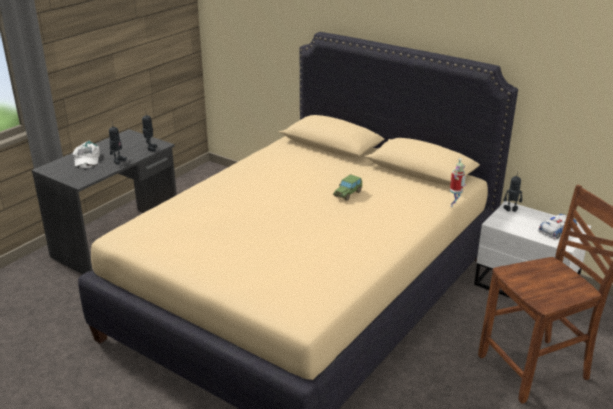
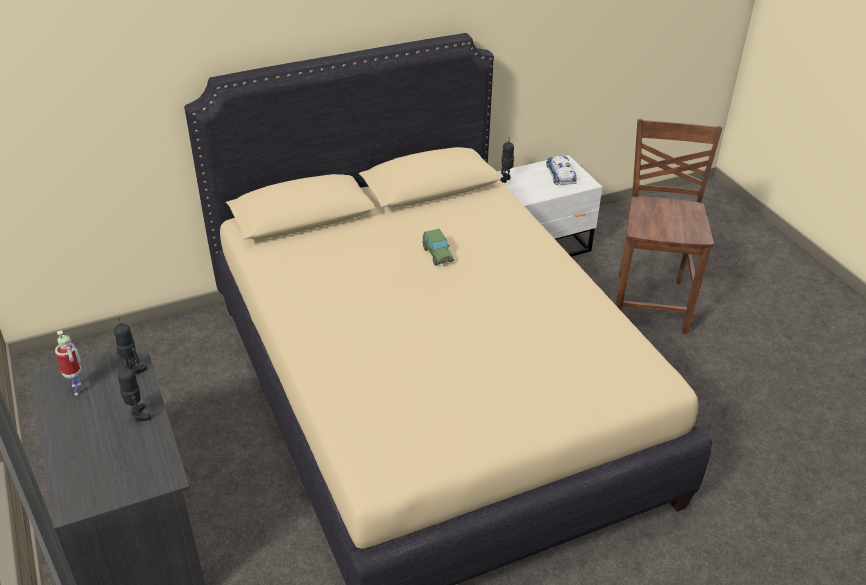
camera: 60 degrees left, 10 degrees up
(86, 159) = (89, 449): white cap -> none
(454, 205) = (520, 201): toy robot -> toy robot (78, 389)

